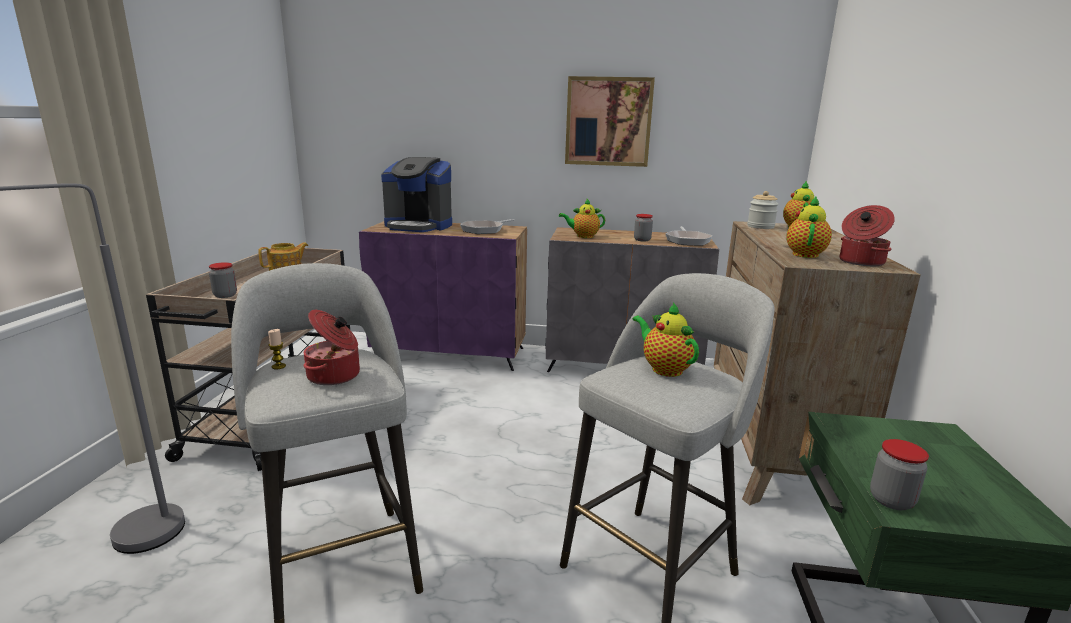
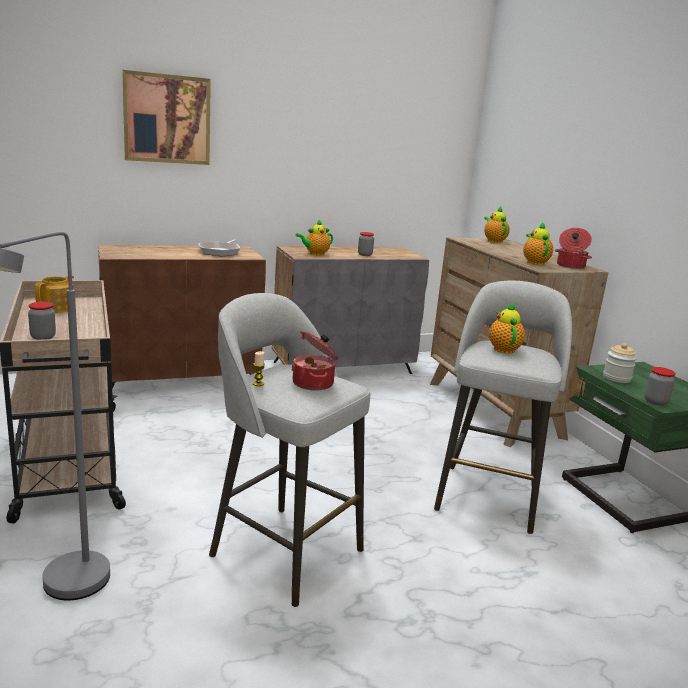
camera: 30 degrees left, 0 degrees up
(418, 226) = (149, 250): coffee machine -> none
(451, 353) = (182, 379): purple cabinet -> brown cabinet
(608, 122) = (322, 148): picture -> picture (167, 119)
(664, 368) = (503, 349): teapot -> teapot turned 60 degrees clockwise
(687, 241) = (398, 254): frying pan -> none
(760, 227) = (472, 241): jar -> jar (616, 378)

